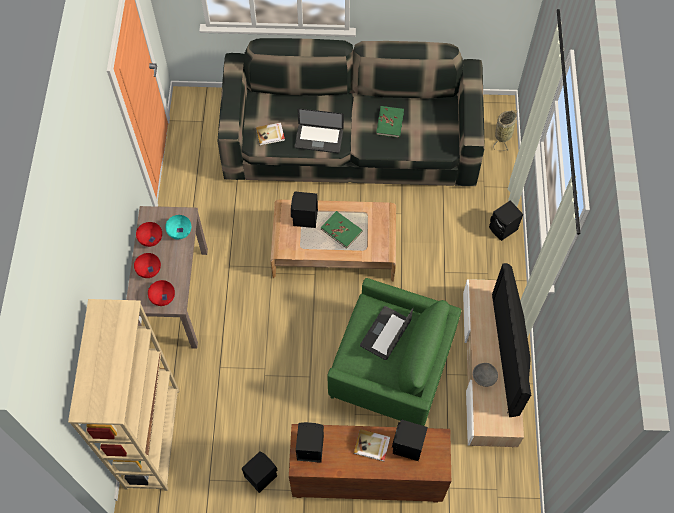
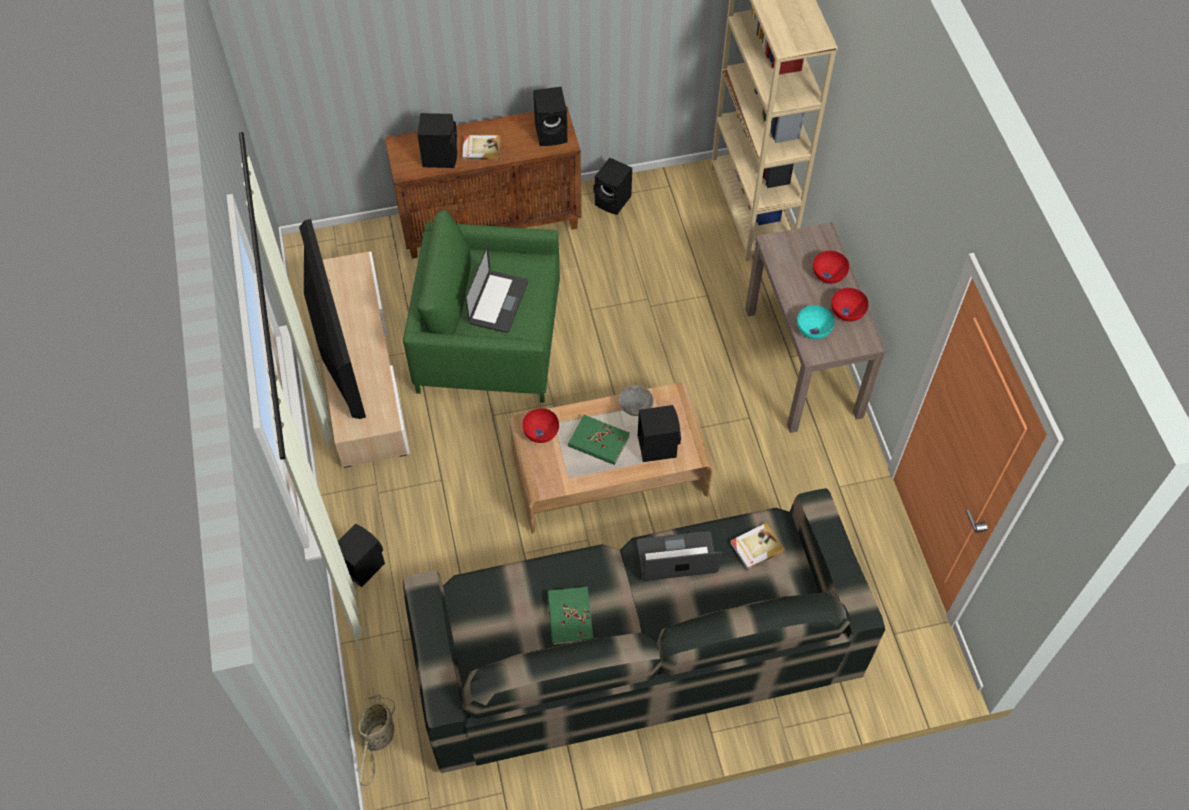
camera: 165 degrees right, 5 degrees down
(162, 297) = (794, 248): red bowl -> red bowl (541, 432)
(484, 377) = (363, 314): grey bowl -> grey bowl (635, 406)

